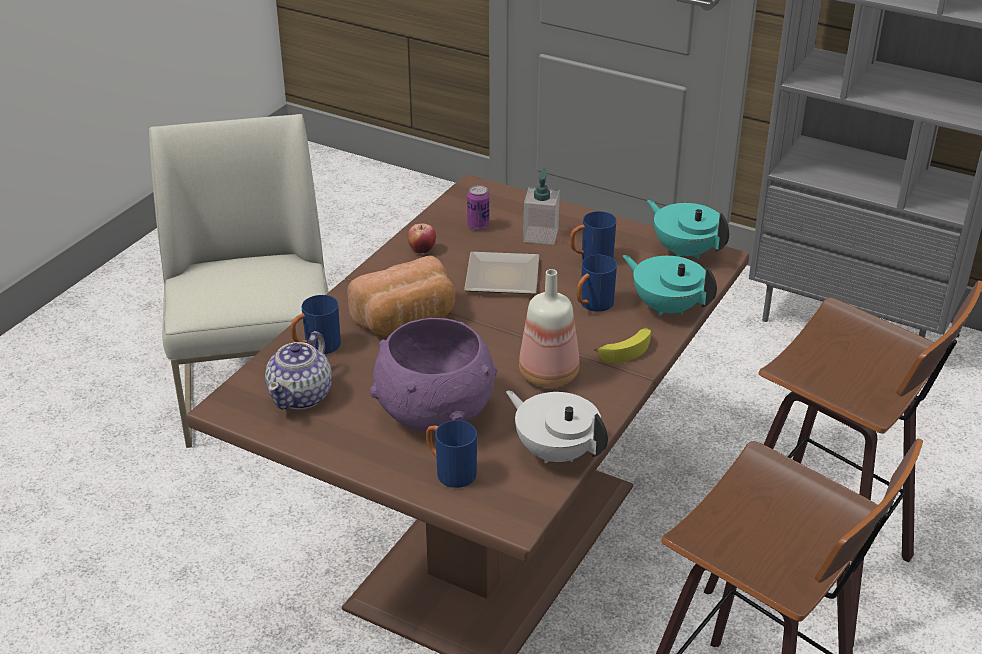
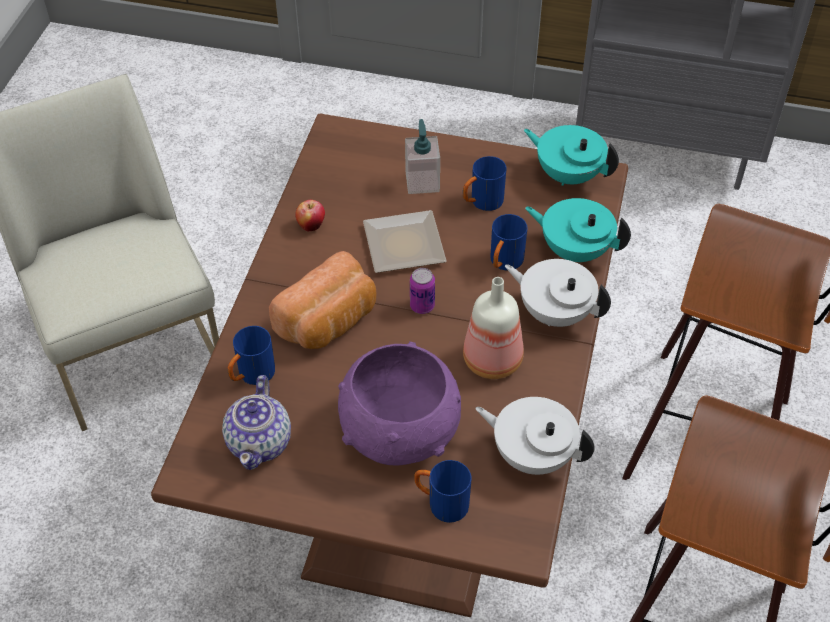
camera: 15 degrees left, 15 degrees up
(478, 226) = (356, 182): can -> can (422, 306)
(626, 350) = (555, 312): banana -> white teapot

